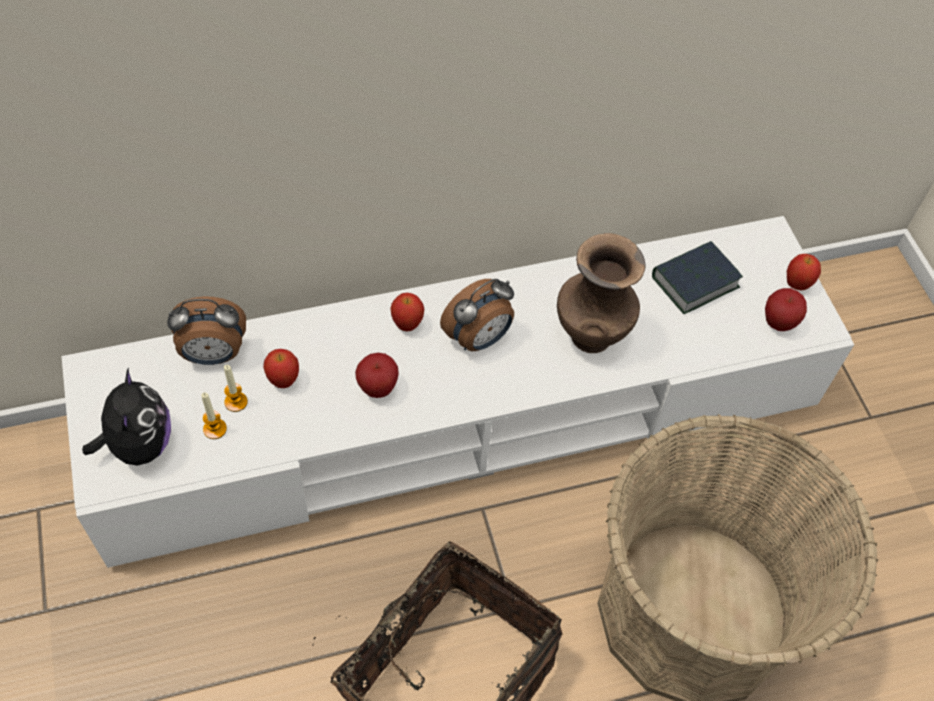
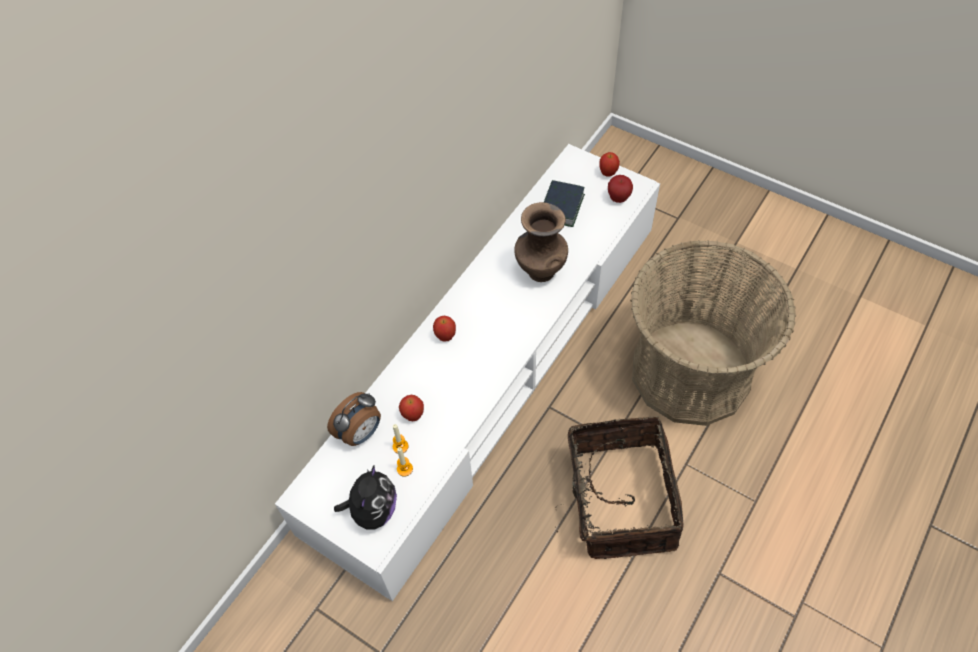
camera: 35 degrees left, 0 degrees up
(139, 444) = (373, 510): plush toy -> plush toy turned 60 degrees clockwise
(377, 388) = (466, 380): apple -> none
(478, 339) = (489, 315): alarm clock -> none

